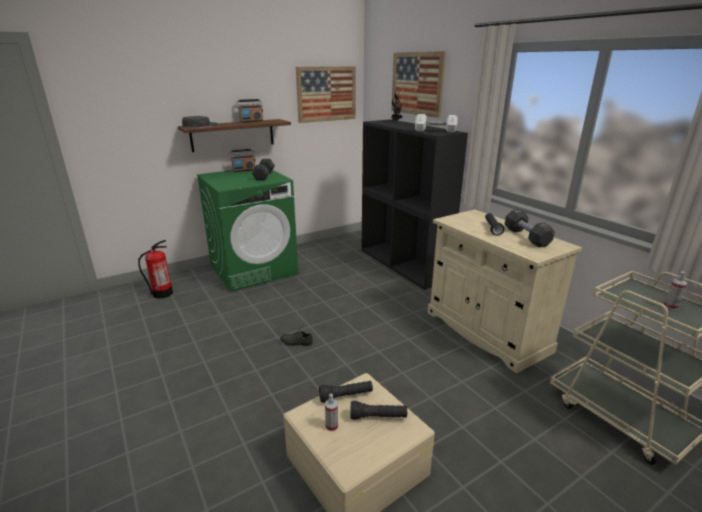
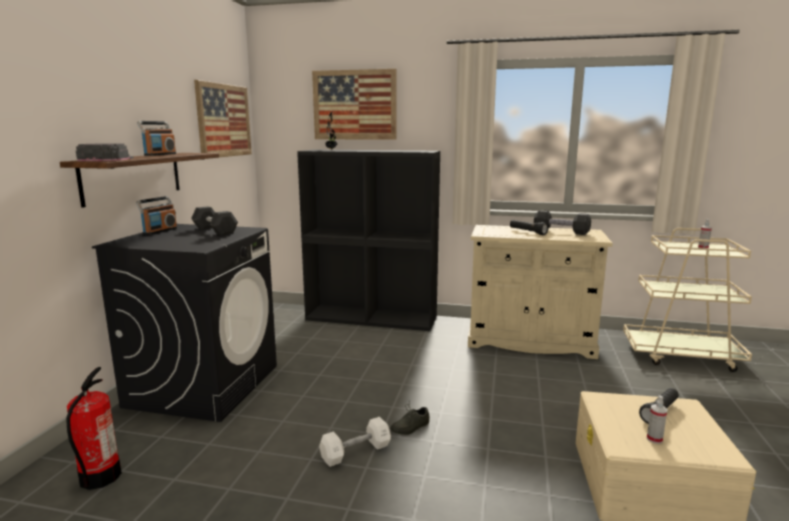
camera: 45 degrees left, 10 degrees down
(254, 269) = (204, 385): green washing machine -> black washing machine
(346, 396) = (612, 414): black flashlight -> none
(435, 131) = (410, 151): white dumbbell -> white dumbbell (355, 452)

